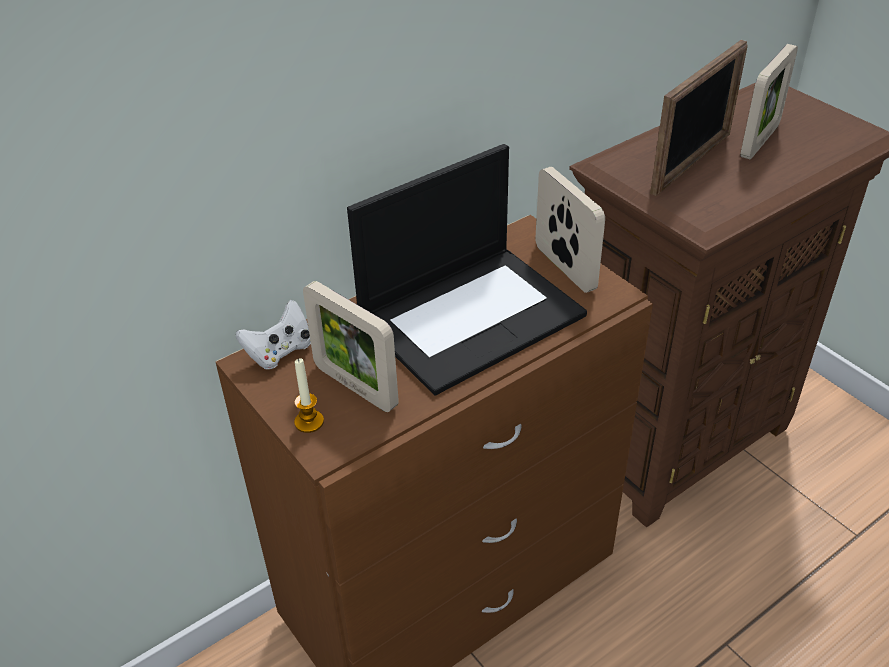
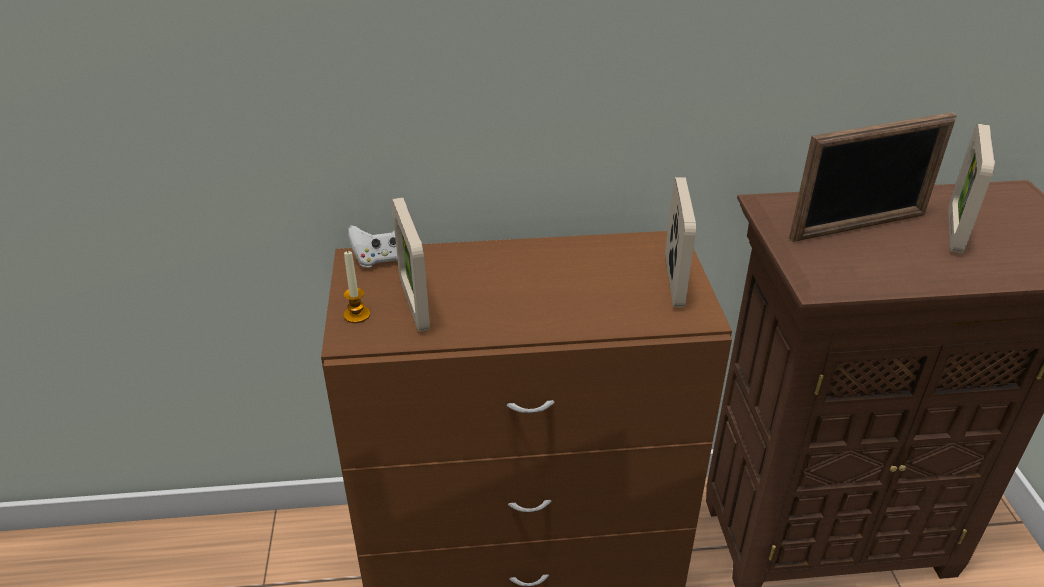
camera: 30 degrees right, 5 degrees down
(472, 315) = (556, 288): laptop -> none
(760, 141) = (954, 230): picture frame -> picture frame turned 135 degrees clockwise

